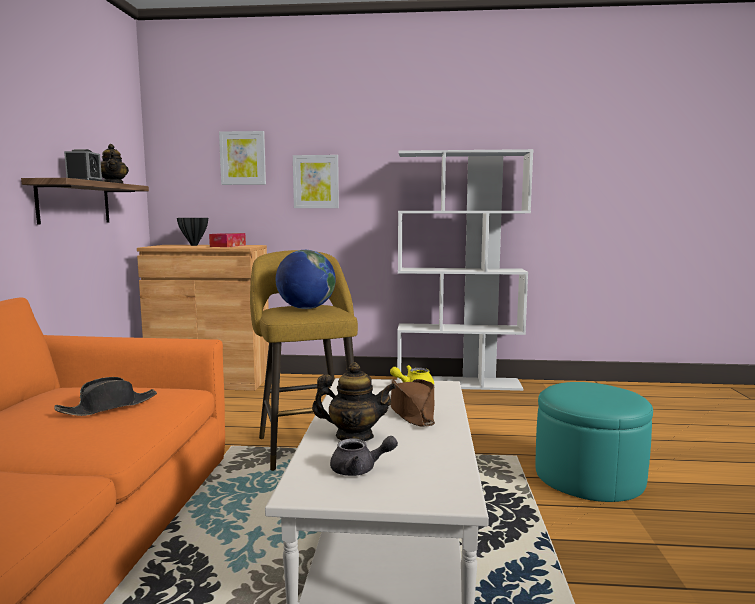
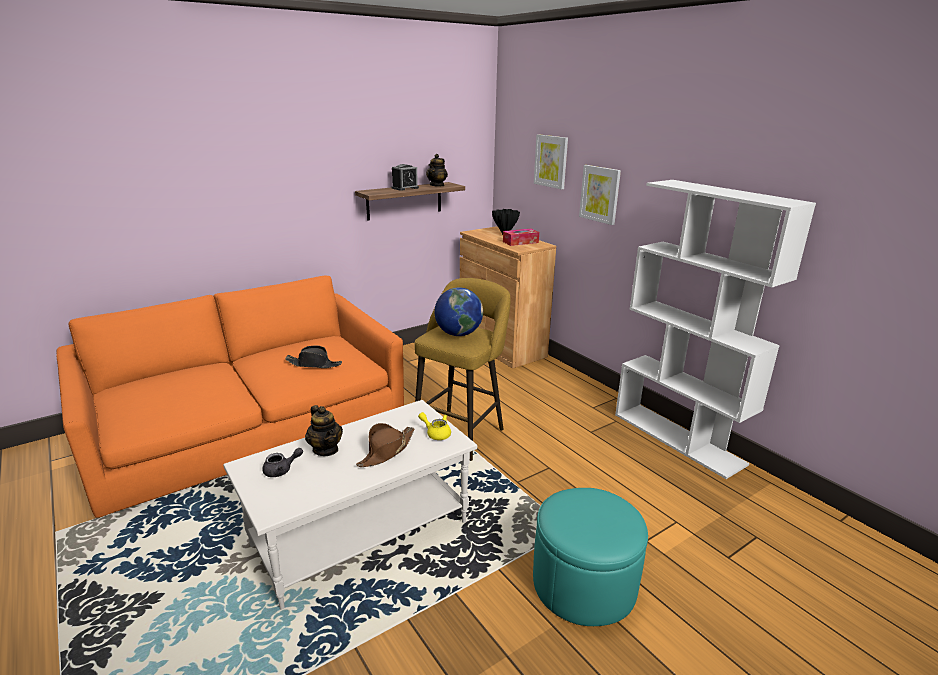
camera: 50 degrees right, 15 degrees up
(359, 470) = (281, 470): grey teapot -> grey teapot turned 75 degrees counterclockwise

